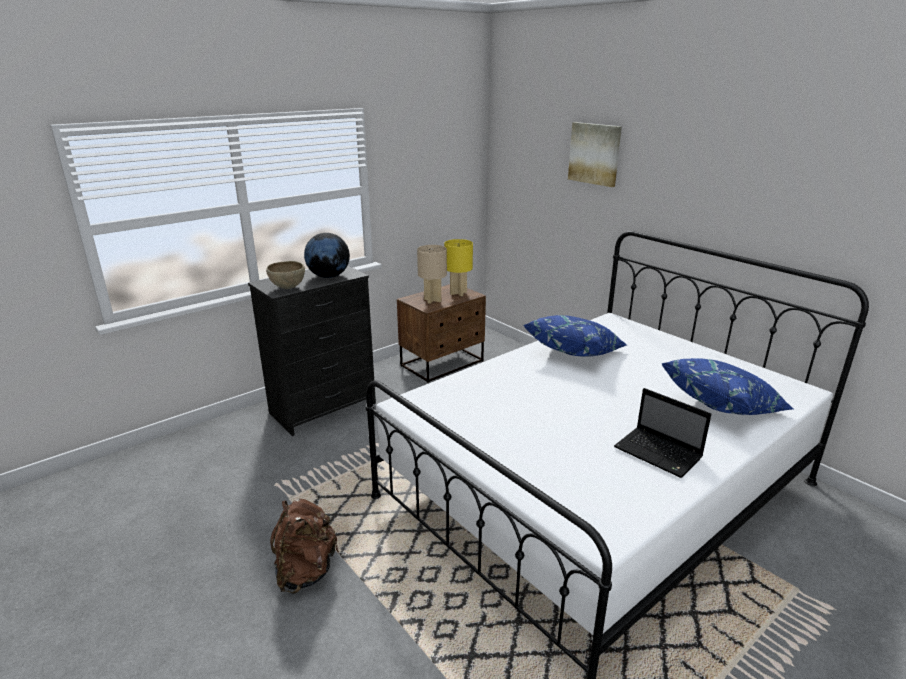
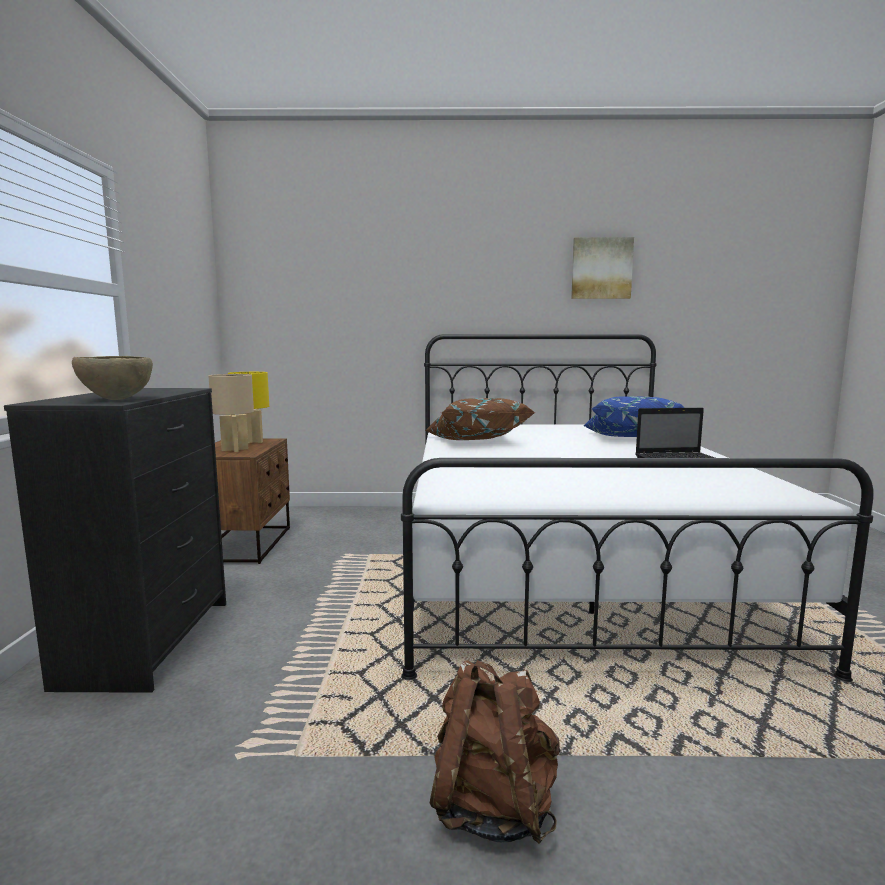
camera: 50 degrees left, 15 degrees down
(328, 276) = (153, 392): globe -> none
(575, 352) = (476, 441): blue pillow -> brown pillow
(595, 154) = (380, 266): picture -> picture (601, 268)

